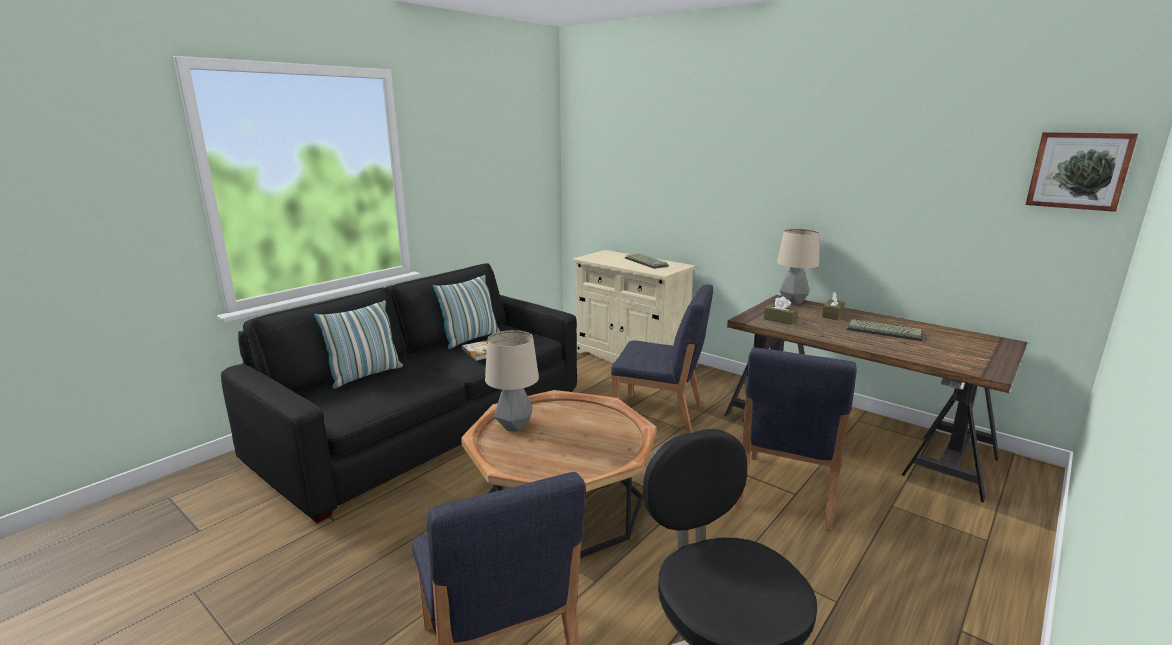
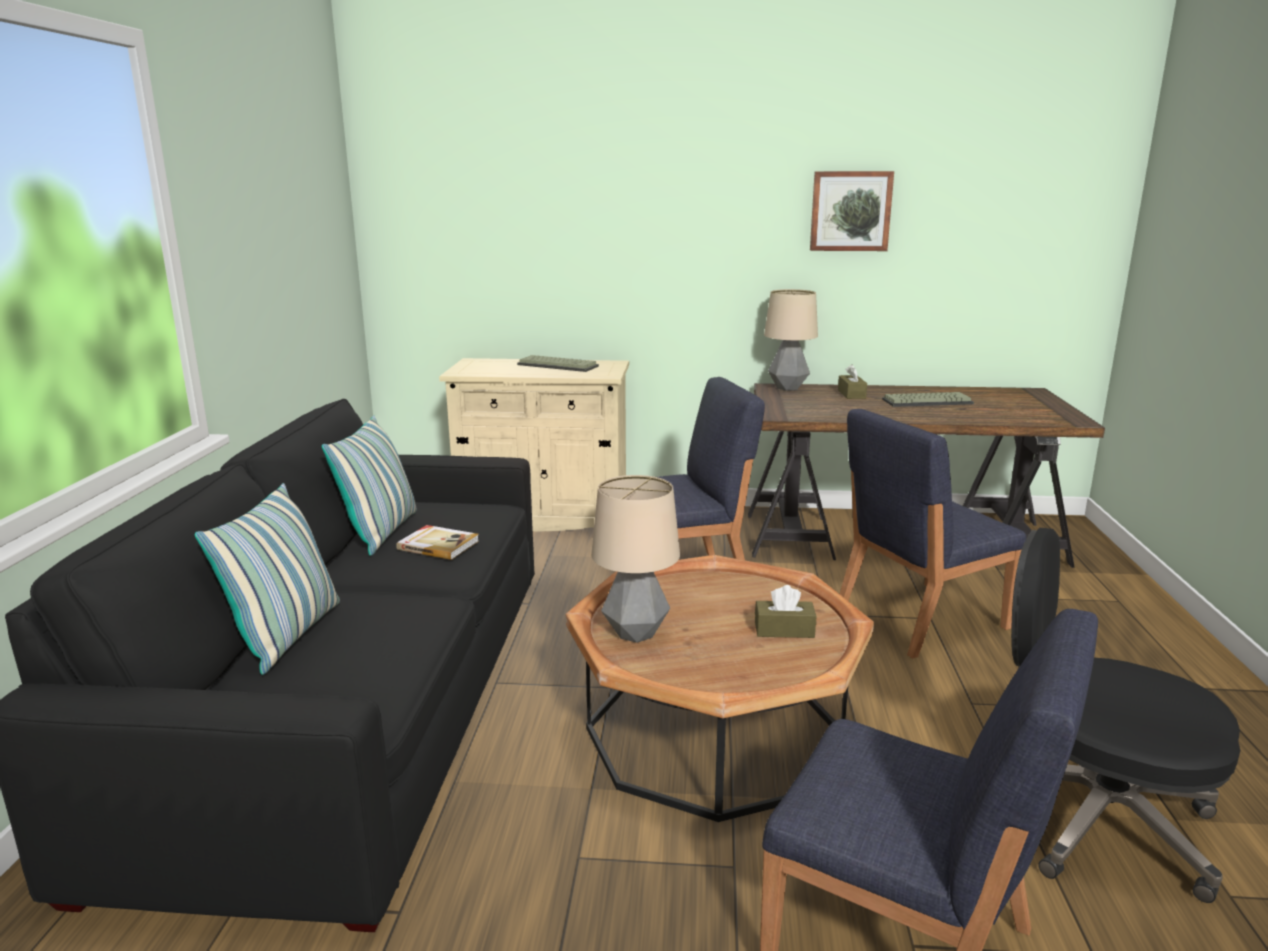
camera: 35 degrees left, 0 degrees up
(779, 320) = (814, 409): brown tissue box -> brown tissue box (784, 630)
(786, 491) = (918, 618): blue chair -> blue chair turned 75 degrees clockwise
(1078, 170) = (1078, 195): picture -> picture (850, 211)

